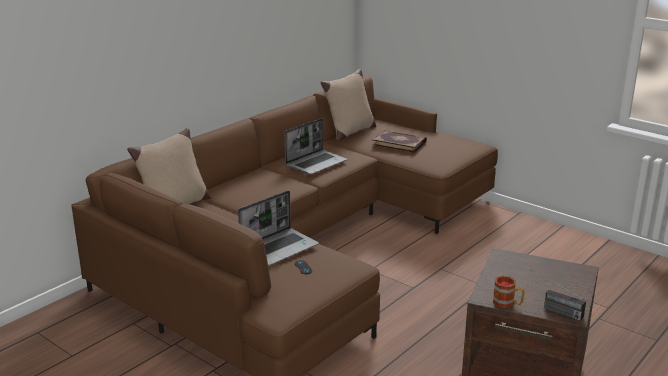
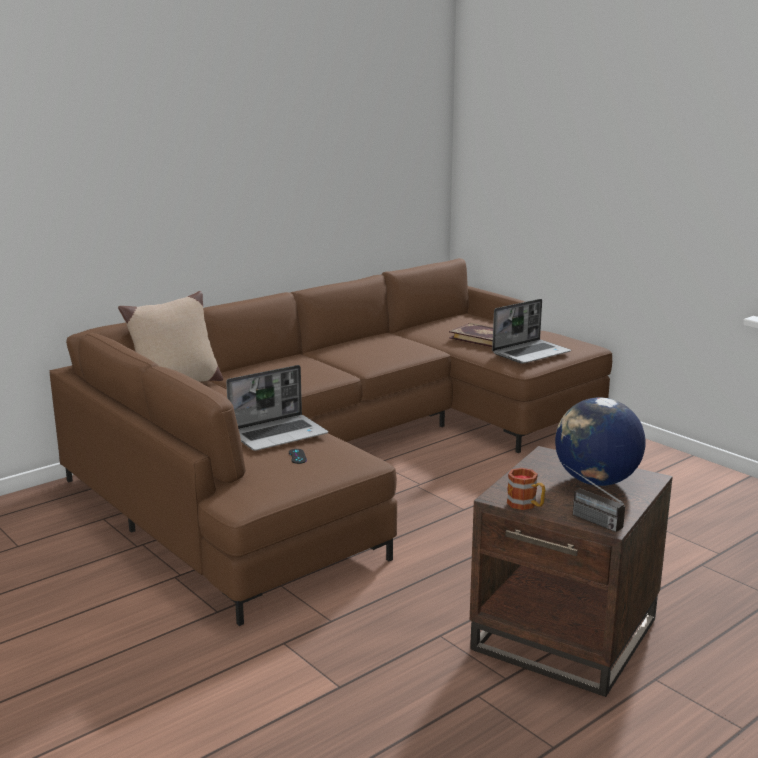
camera: 10 degrees right, 5 degrees down
(316, 163) = (369, 353): laptop -> laptop (531, 353)
(349, 132) = (427, 324): beige pillow -> none
(547, 277) = (596, 481): none -> globe

